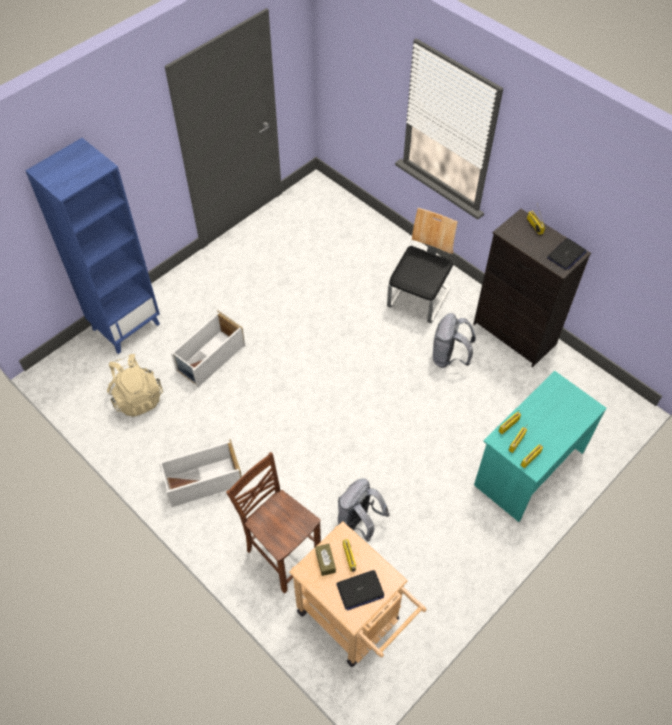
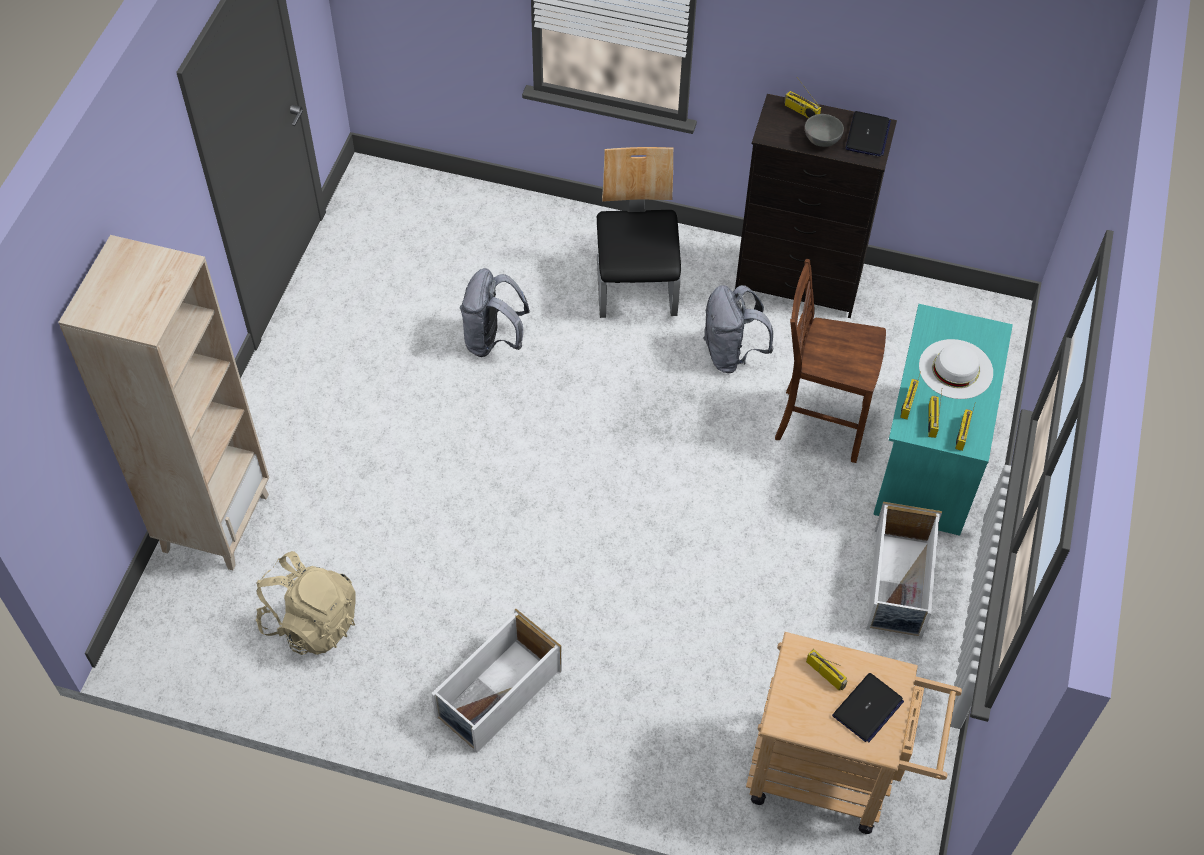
camera: 30 degrees left, 0 degrees up
(126, 326) = (215, 522): blue bookcase -> beige bookcase
(210, 358) = (385, 511): white storage box -> white storage box (898, 584)
(282, 553) = (678, 736): brown chair -> brown chair (819, 423)
(325, 561) = (799, 695): brown tissue box -> none
(359, 522) = (755, 639): grey backpack -> grey backpack (493, 340)
(535, 246) = (820, 140): none -> grey bowl
(552, 418) = (956, 369): none -> white hat

